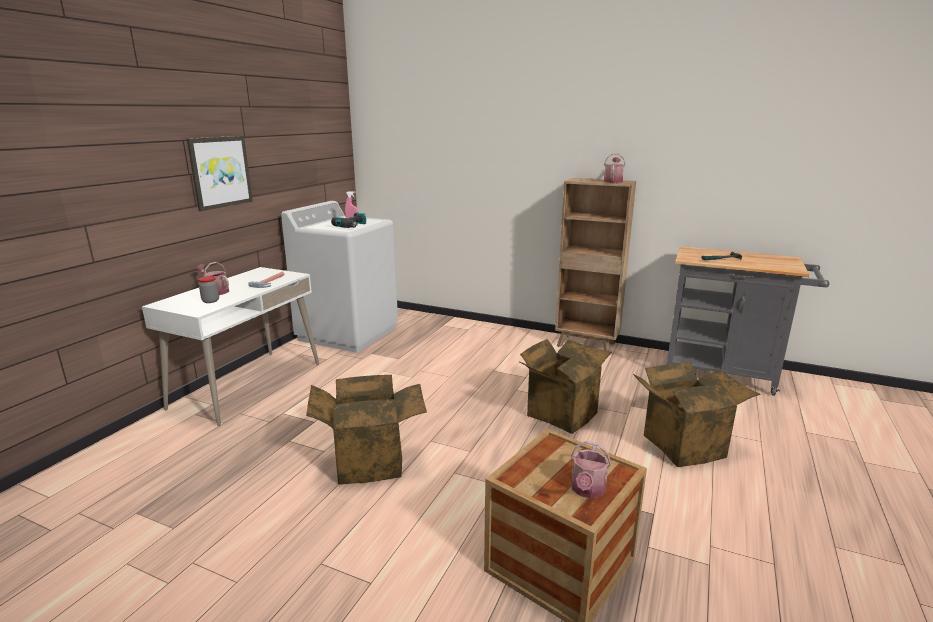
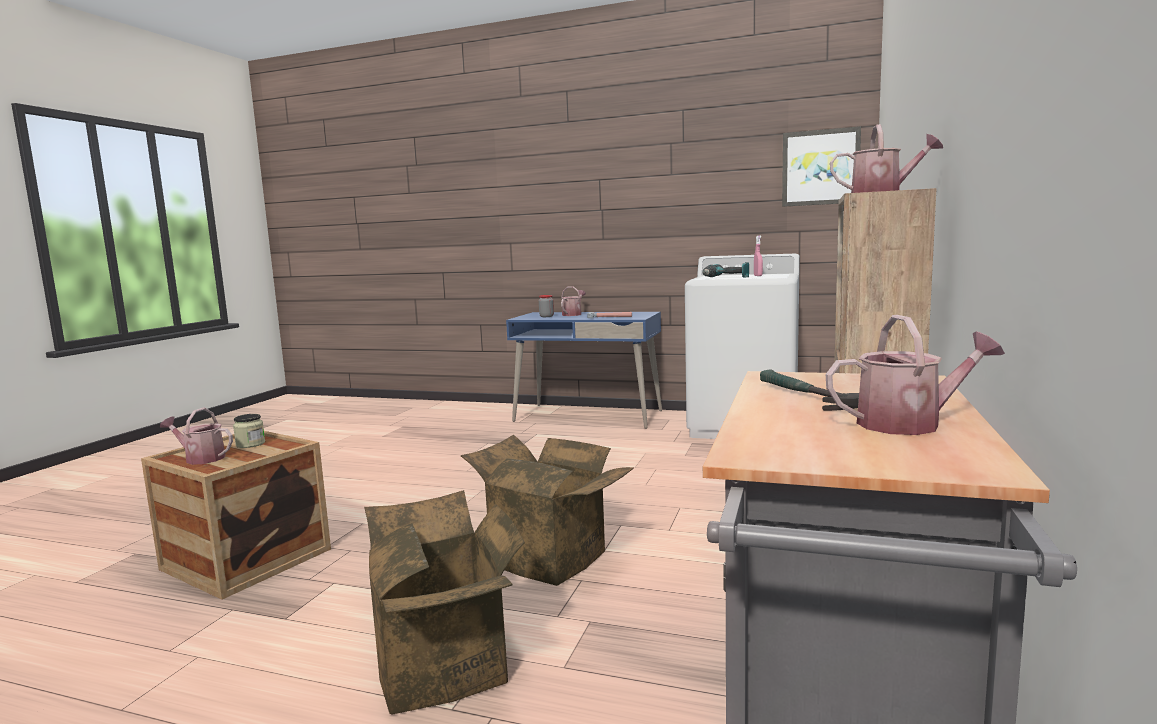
camera: 85 degrees right, 10 degrees down
(220, 172) = (632, 209): picture -> picture (820, 167)
(247, 385) = (588, 416): white desk -> blue desk
(371, 460) = (450, 471): cardboard box -> none
(540, 470) = (250, 444): none -> jar
(752, 256) = (909, 423): none -> watering can

